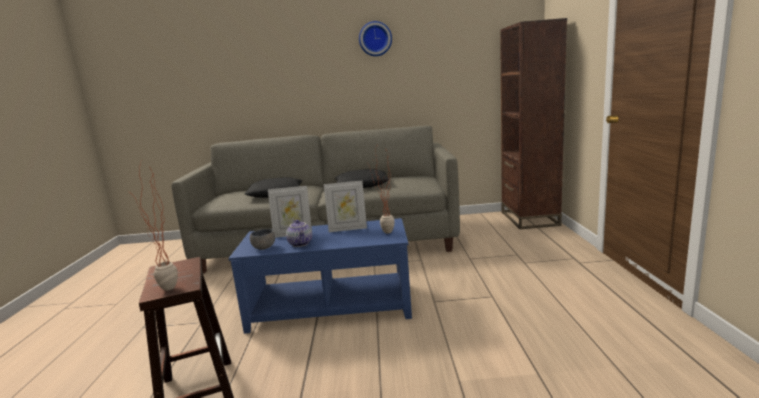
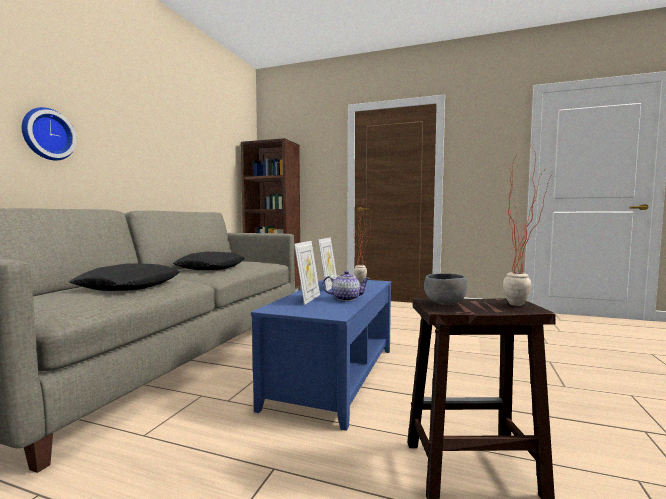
camera: 70 degrees left, 10 degrees down
(263, 247) = (334, 308): grey bowl -> grey bowl (443, 303)
(375, 39) = (157, 113): wall clock -> wall clock (47, 134)

